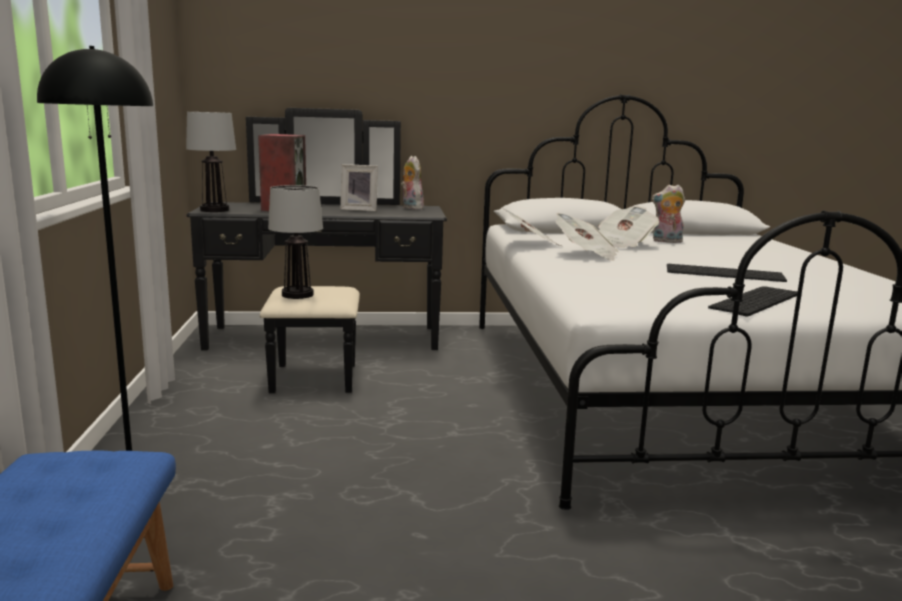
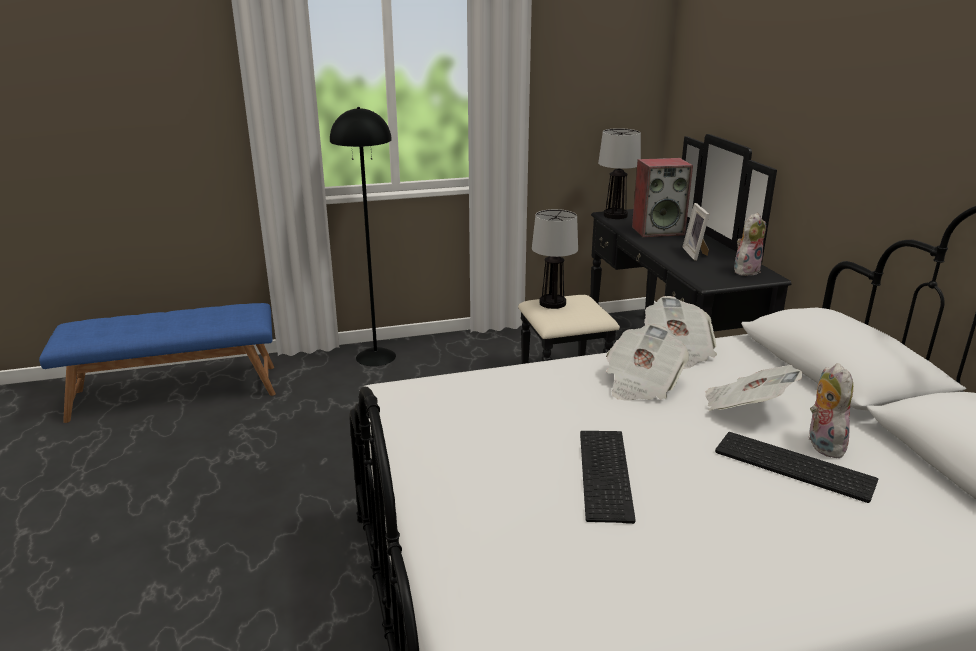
camera: 80 degrees right, 10 degrees up
(757, 302) = (455, 480): keyboard -> keyboard (791, 466)

